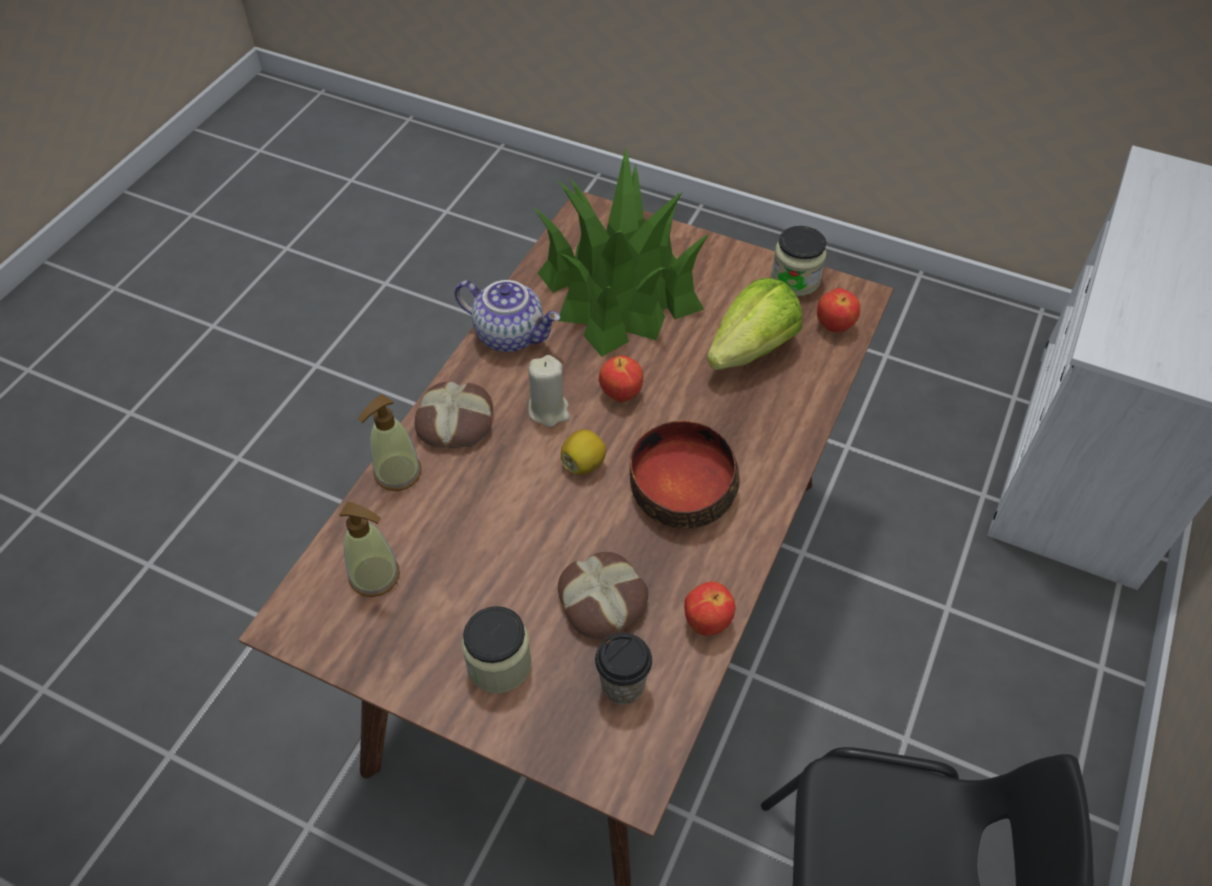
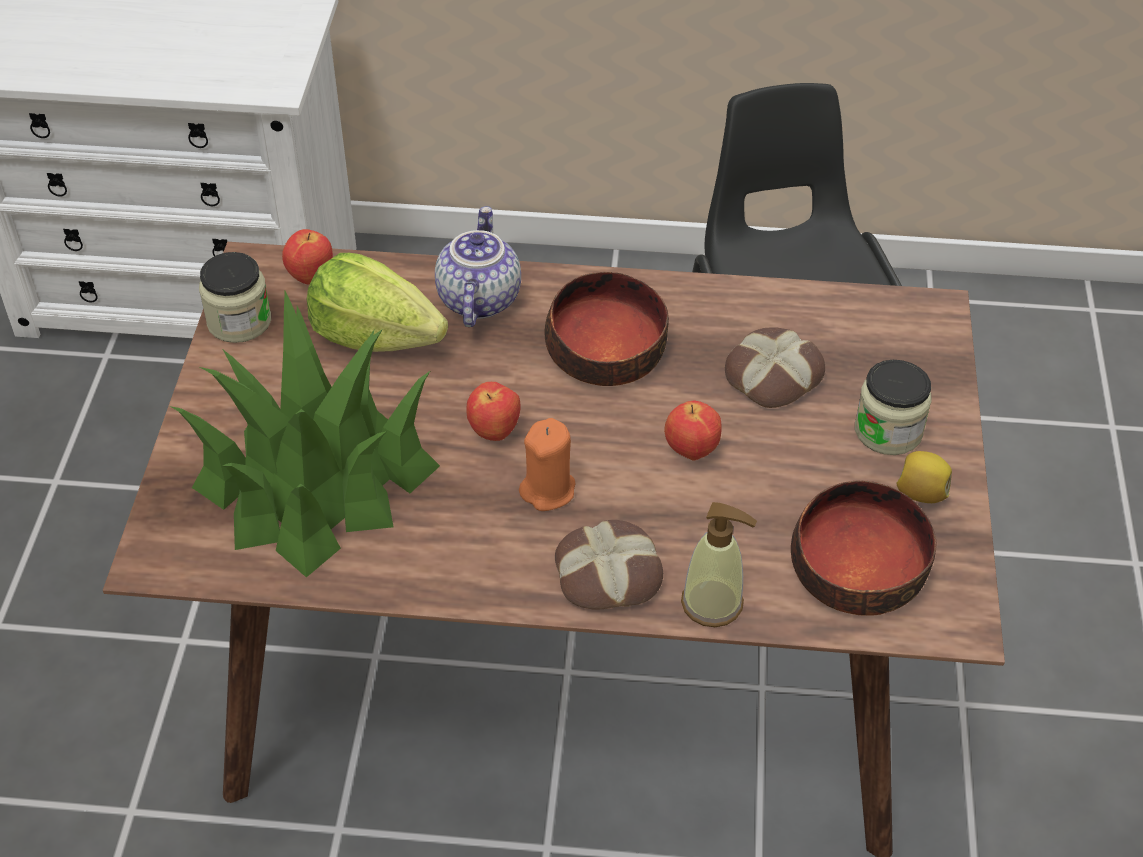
camera: 110 degrees left, 5 degrees down
(375, 576) = (856, 568): soap dispenser -> bowl
(511, 334) = (436, 568): teapot -> teapot (477, 299)
(549, 410) = (548, 490): beige candle -> orange candle
(583, 463) = (612, 436): lemon -> lemon (920, 493)
(622, 685) = (851, 339): cup -> none
(707, 622) = (751, 299): apple -> apple (691, 451)

